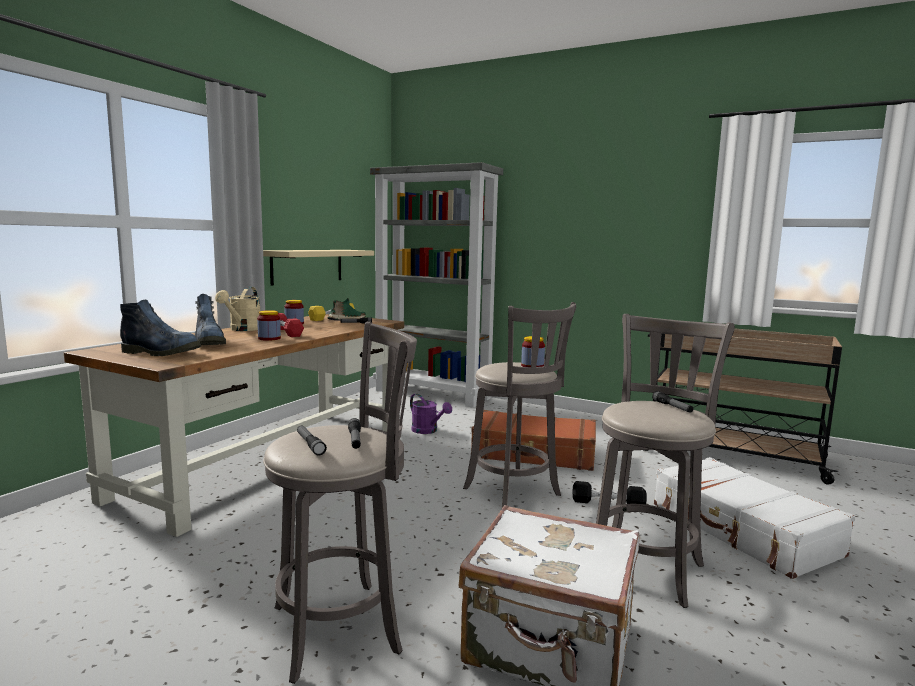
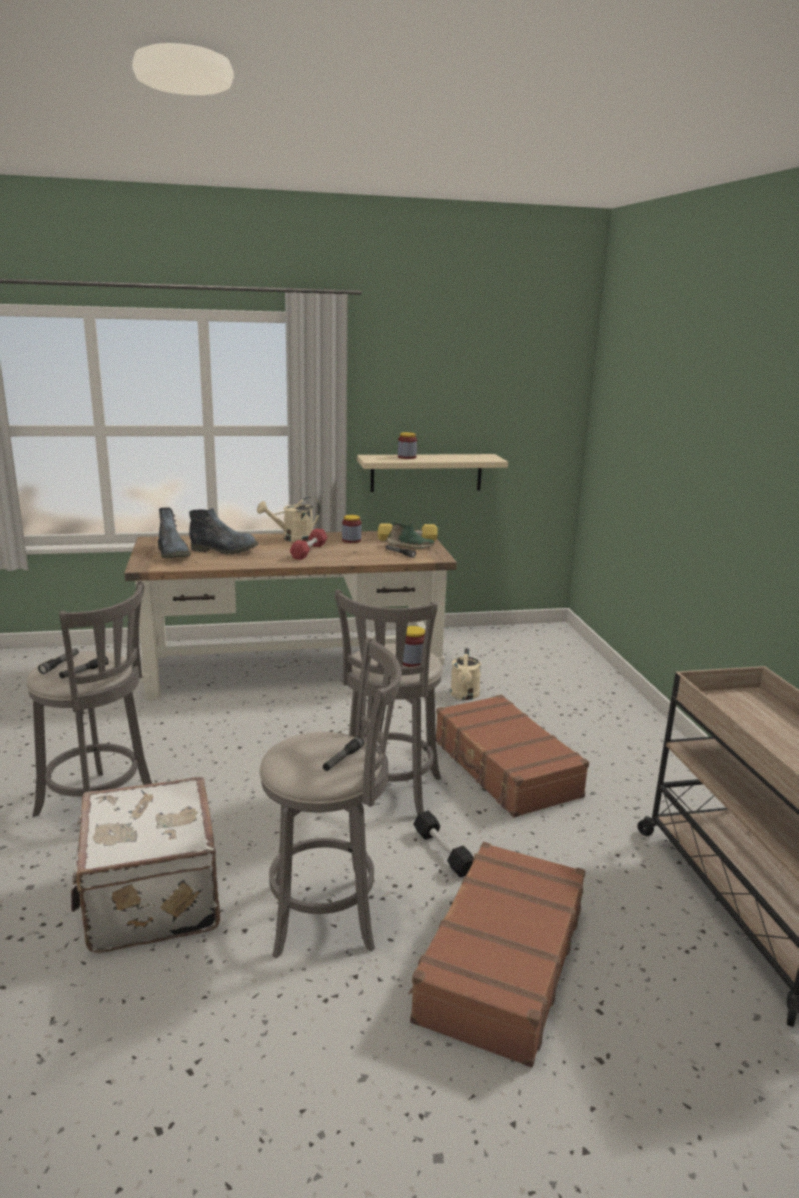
camera: 50 degrees right, 10 degrees up
(209, 343) = (225, 550): boot -> boot turned 105 degrees counterclockwise
(269, 338) = (274, 556): jar -> jar (407, 457)
(428, 431) = (464, 695): purple watering can -> beige watering can
(433, 394) = (571, 655): grey bookcase -> none
(742, 530) = (500, 963): white suitcase -> brown suitcase

